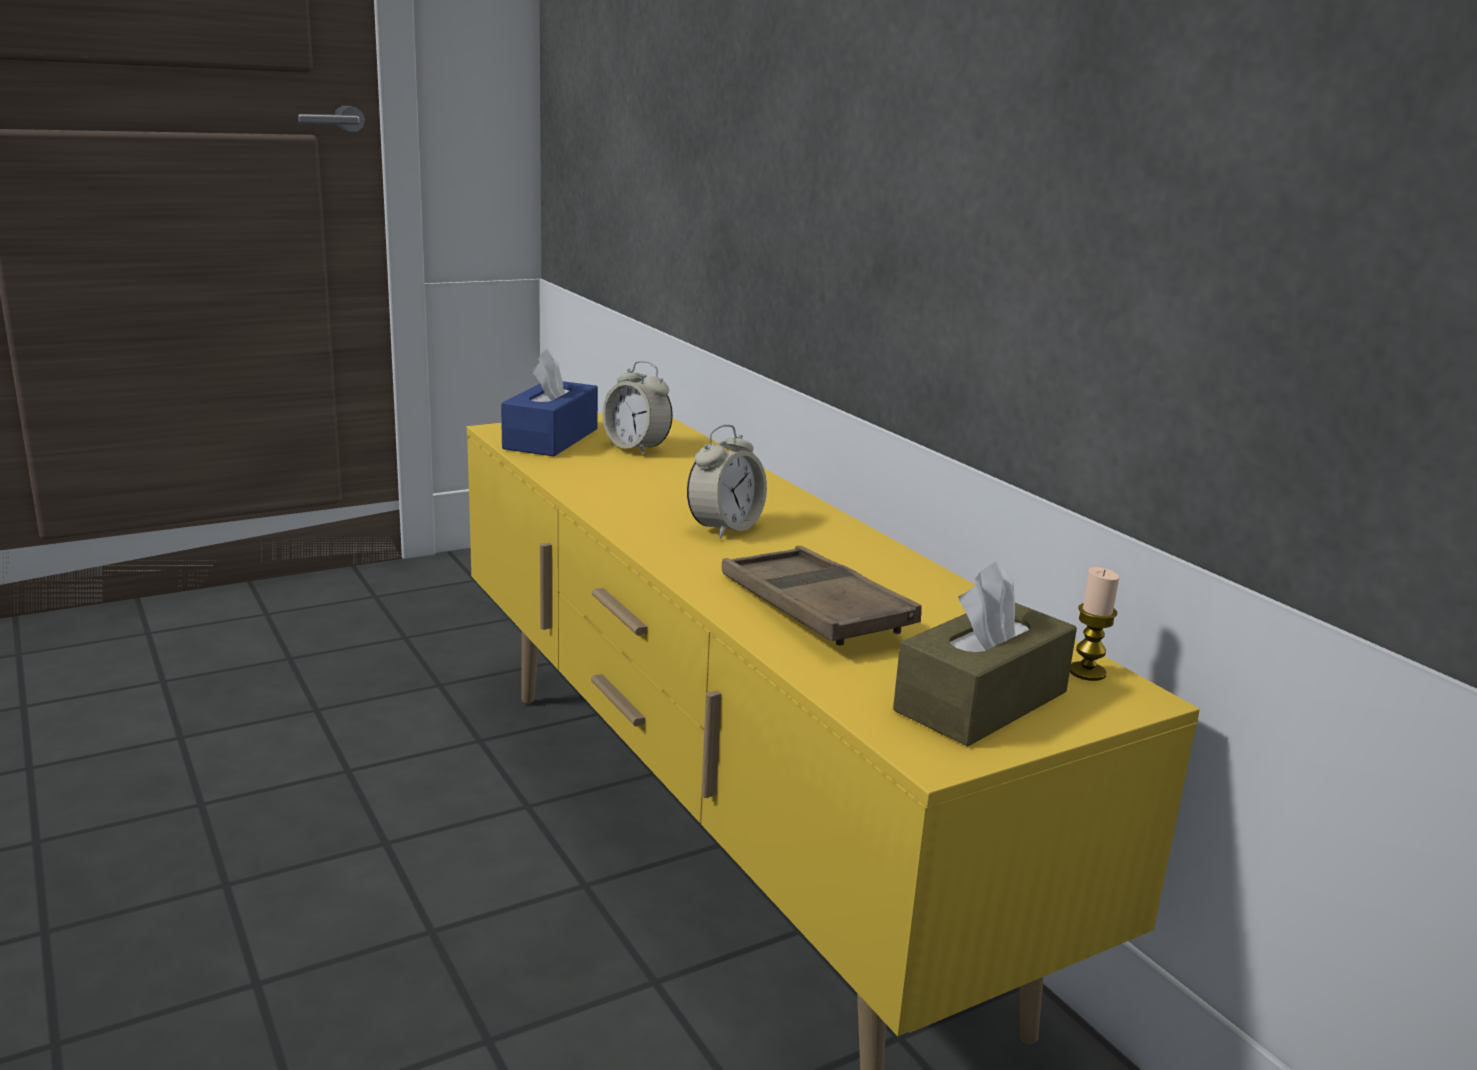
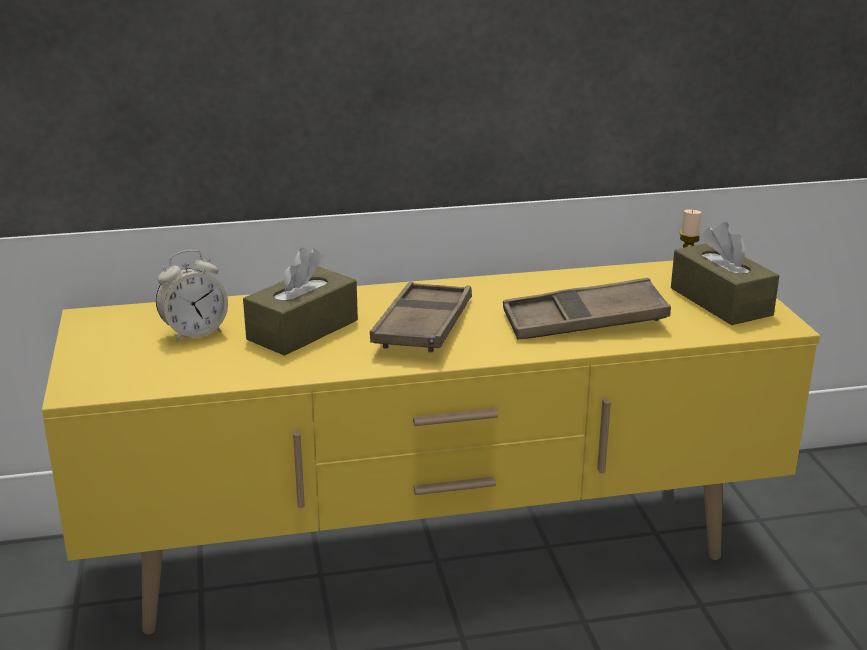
camera: 70 degrees left, 5 degrees up
(551, 439) = (132, 368): blue tissue box -> none
(674, 482) = (303, 330): none -> brown tissue box
(725, 528) = (423, 326): alarm clock -> brown tray

